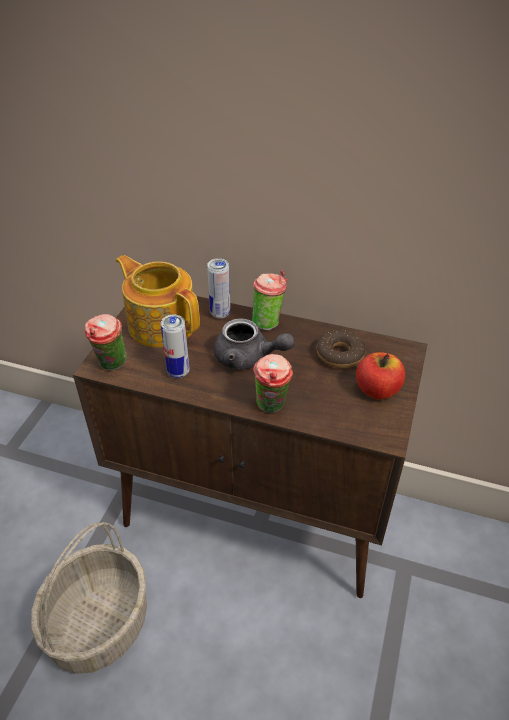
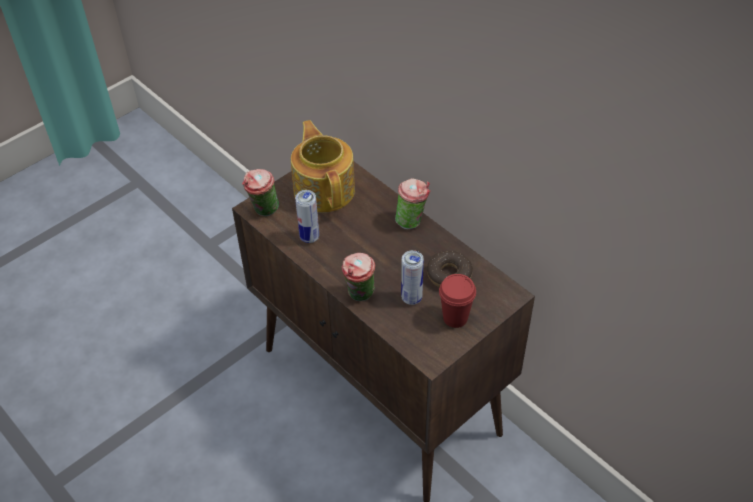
camera: 30 degrees right, 5 degrees up
(99, 622) = (207, 417): basket -> none
(220, 313) = (378, 198): can -> can (411, 298)
(248, 358) = (372, 247): grey teapot -> none
(377, 390) = (455, 318): apple -> red cup

